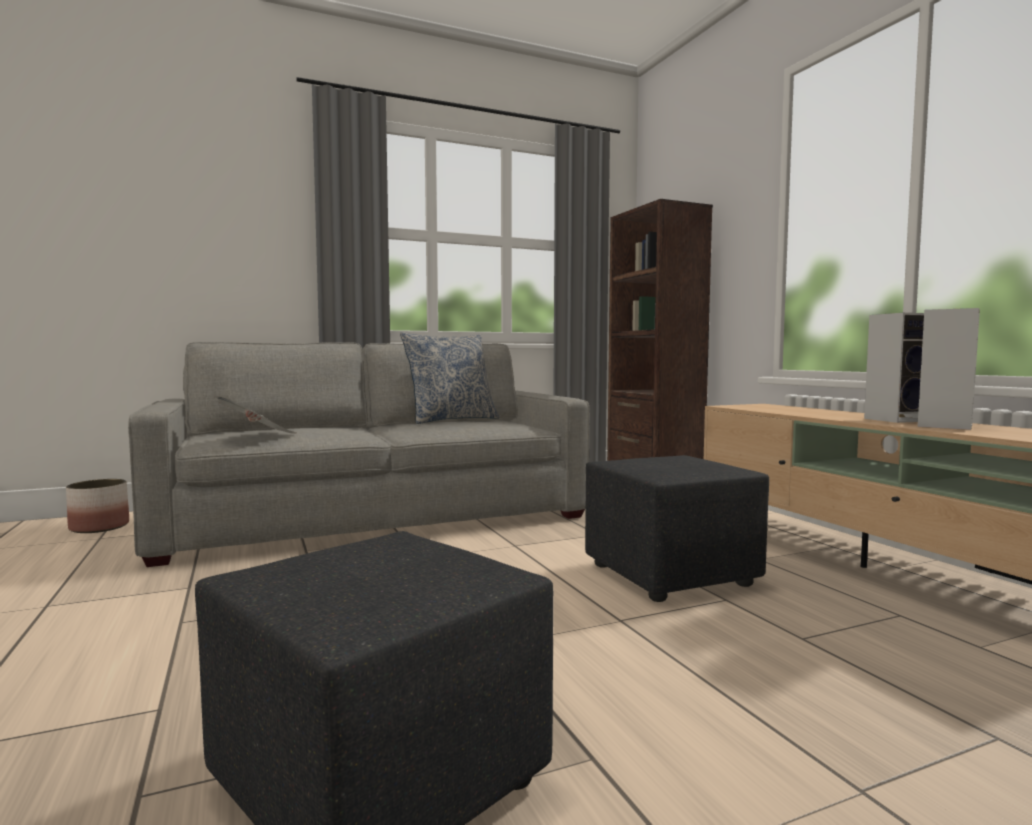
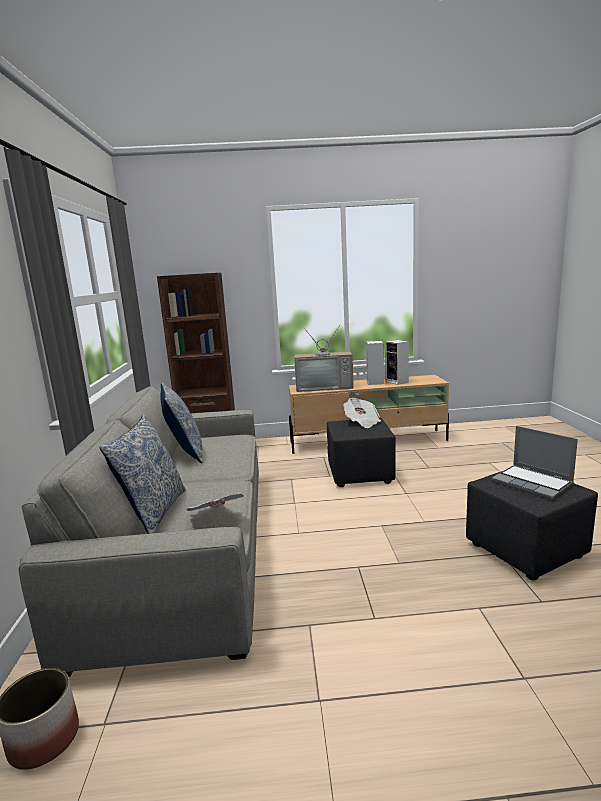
camera: 70 degrees left, 10 degrees up
(284, 427) = (153, 512): none -> pillow
(385, 575) = (533, 483): none -> laptop
(702, 464) = (362, 422): none -> newspaper
(787, 409) = (324, 387): none -> television

